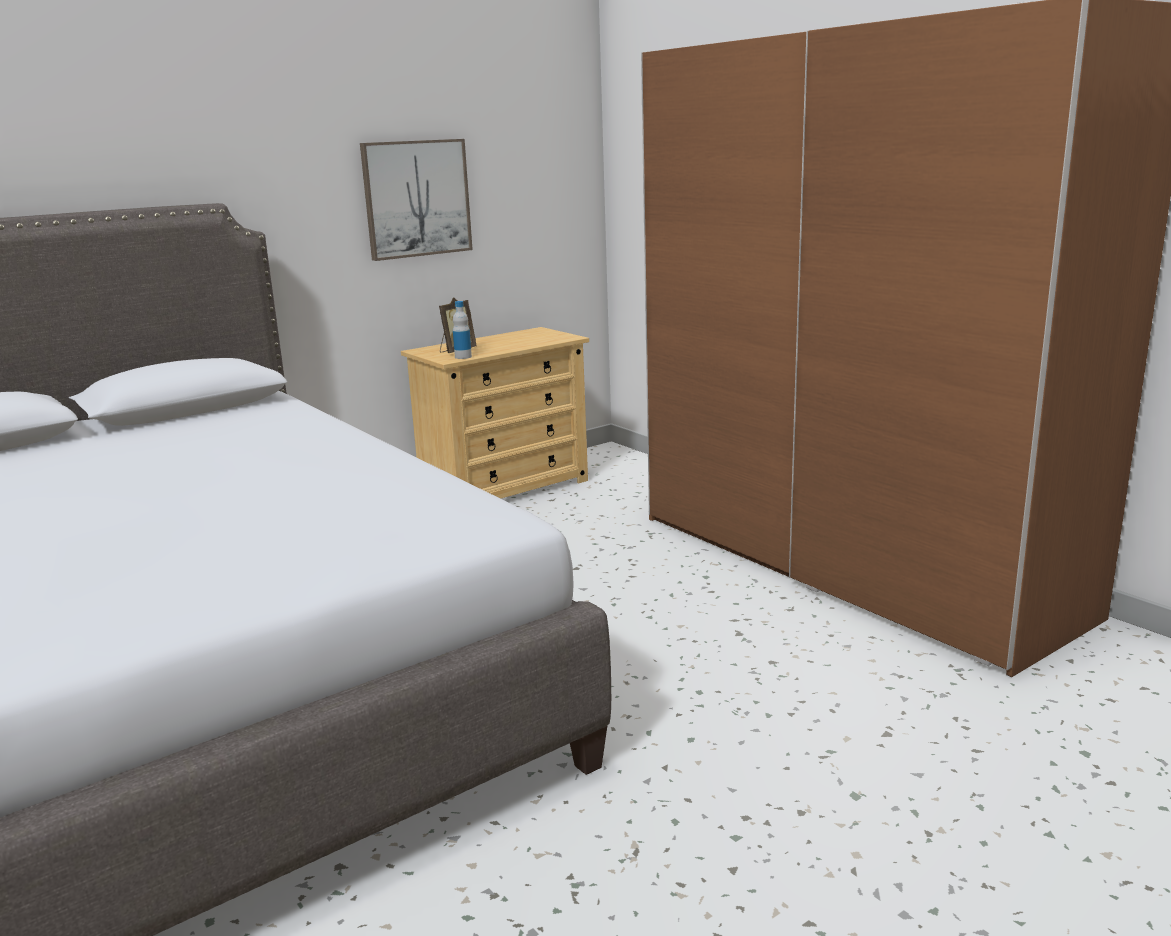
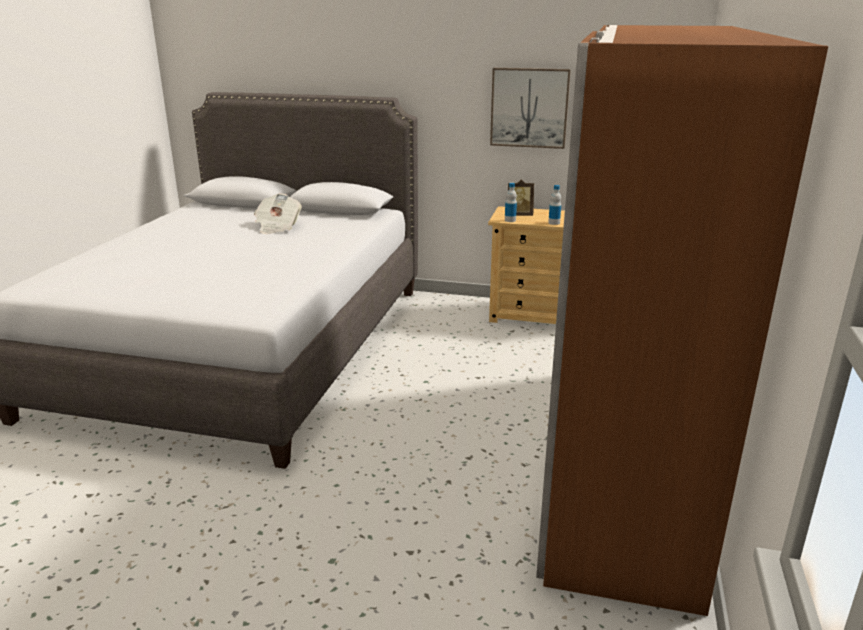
camera: 50 degrees right, 5 degrees up
(158, 451) = (277, 227): none -> newspaper
(516, 347) = (554, 223): none -> bottle

